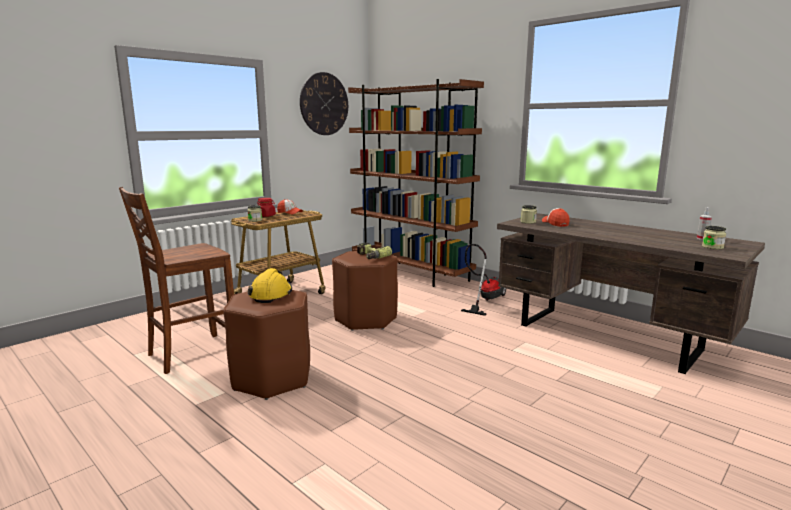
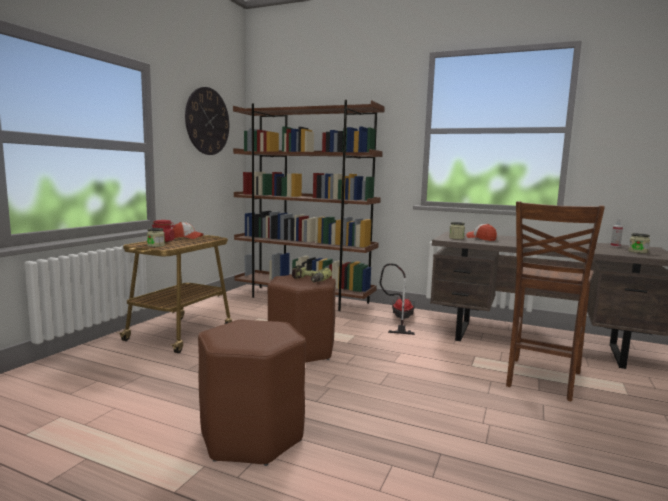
camera: 20 degrees left, 5 degrees down
(190, 354) = (114, 421): brown chair -> brown chair (540, 379)
(271, 294) = (252, 328): yellow hard hat -> none

